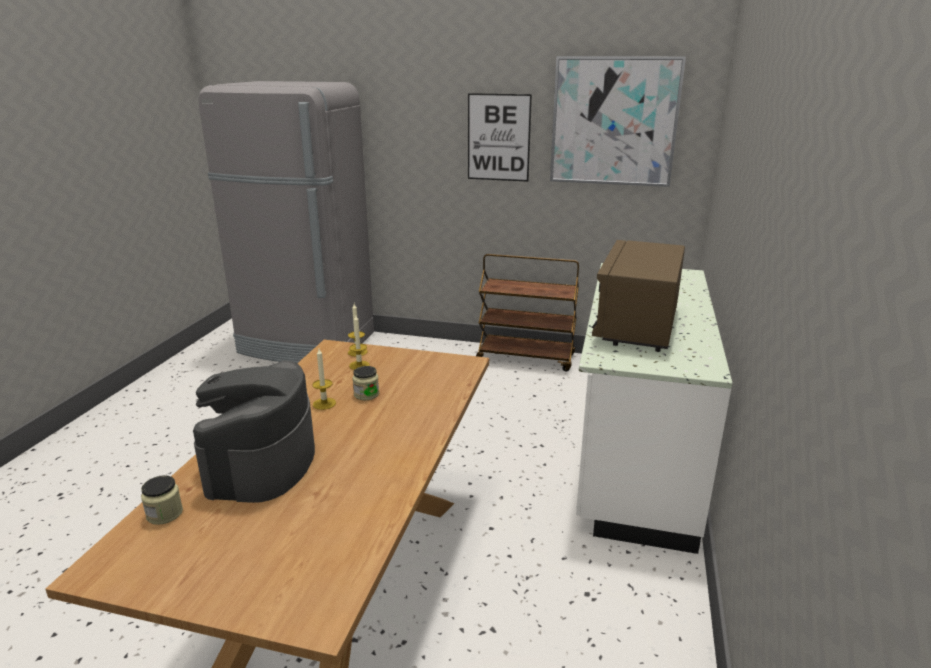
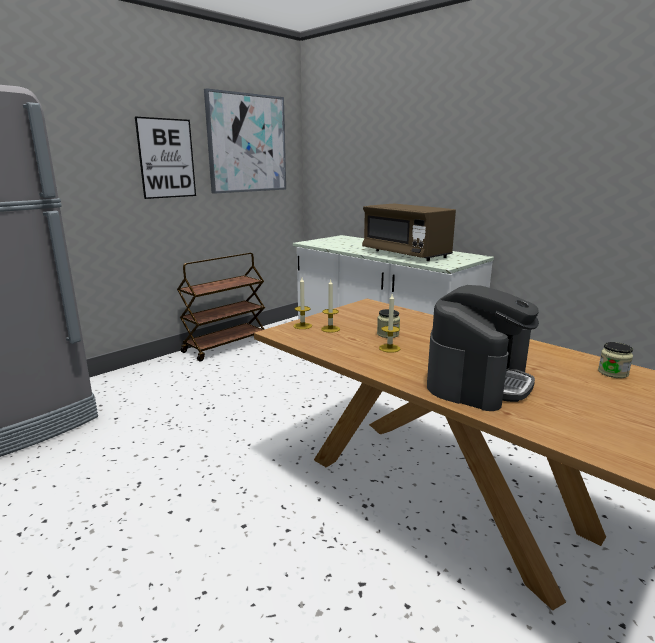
camera: 60 degrees left, 5 degrees down
(164, 514) = (548, 426): jar -> jar (613, 373)
(261, 463) = (478, 380): coffee machine -> coffee machine turned 90 degrees counterclockwise

